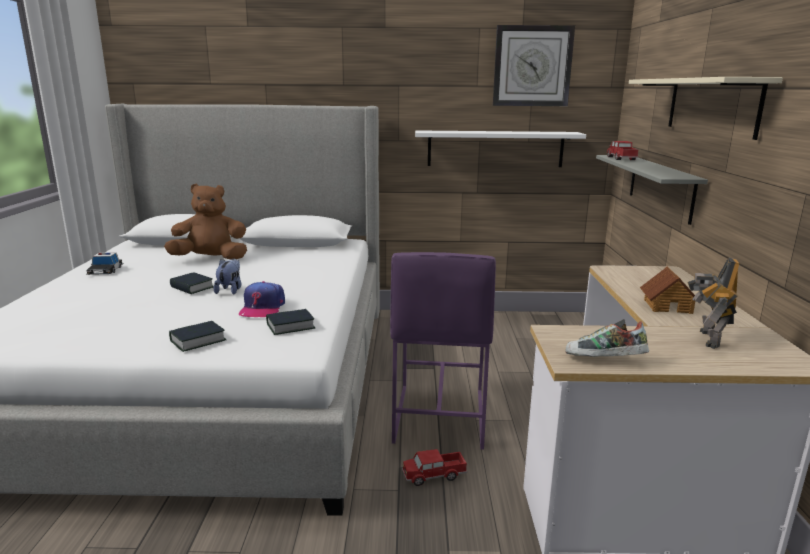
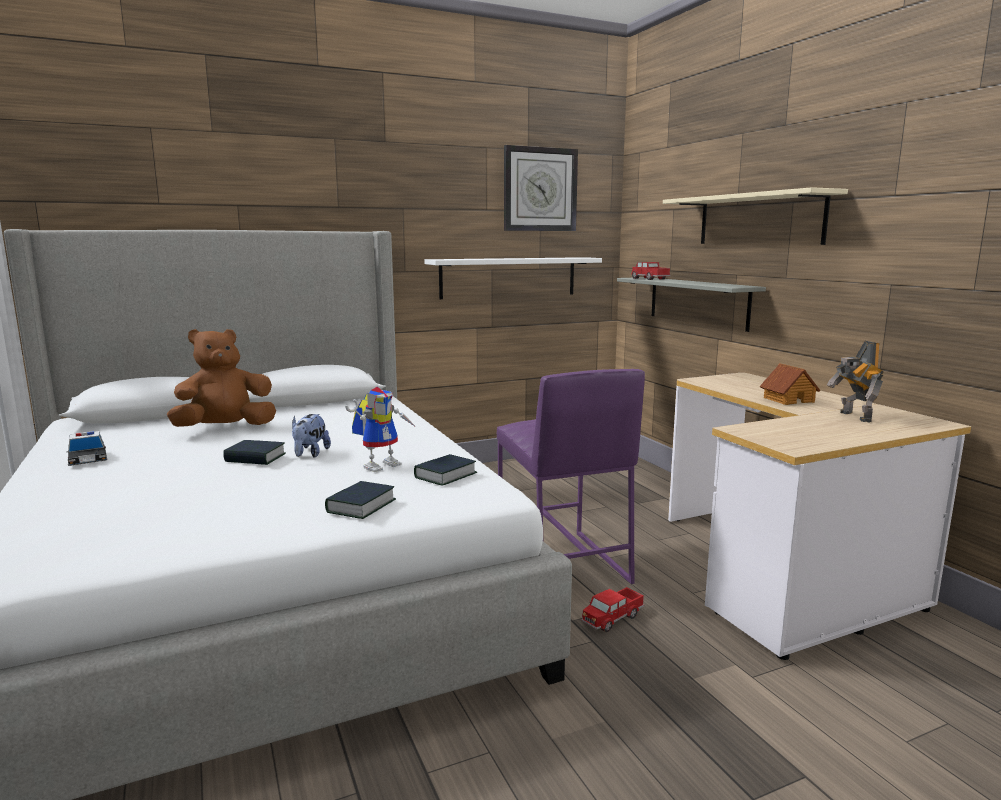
camera: 25 degrees left, 5 degrees down
(230, 290) = (310, 454): plush toy -> plush toy turned 150 degrees counterclockwise
(262, 308) = (382, 464): cap -> toy robot
(604, 361) = (815, 442): shoe -> none

